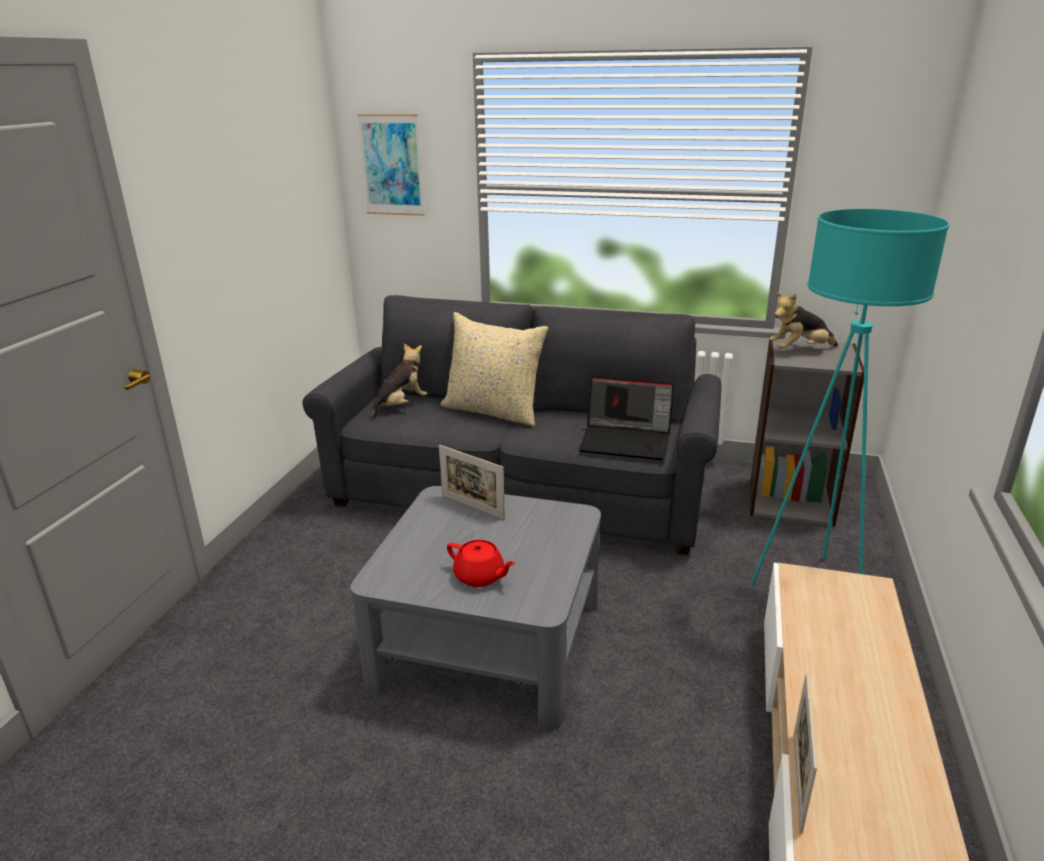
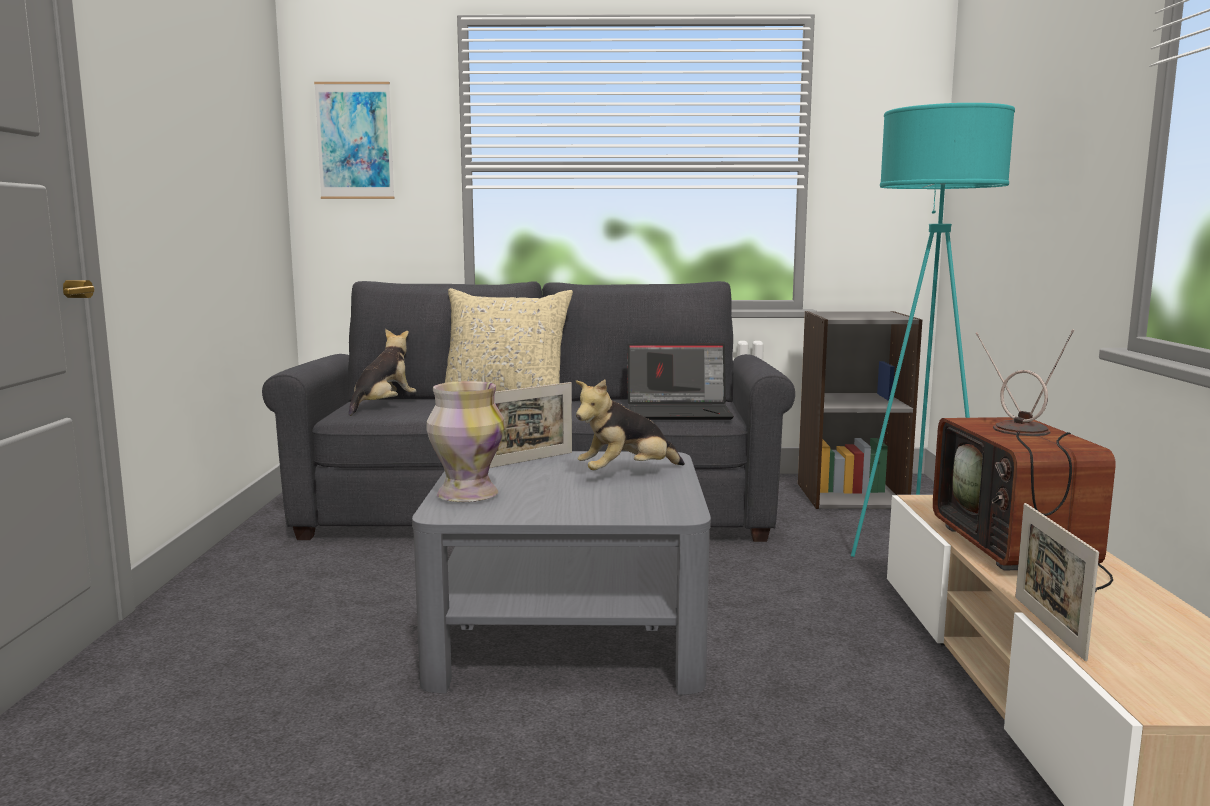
camera: 15 degrees left, 15 degrees down
(401, 556) = (466, 495): none -> vase
(472, 506) = (530, 460): picture frame -> picture frame turned 60 degrees counterclockwise
(480, 577) = (580, 501): red teapot -> none
(799, 350) = (844, 314): plush toy -> plush toy (626, 474)
(839, 665) = (1019, 550): none -> television

